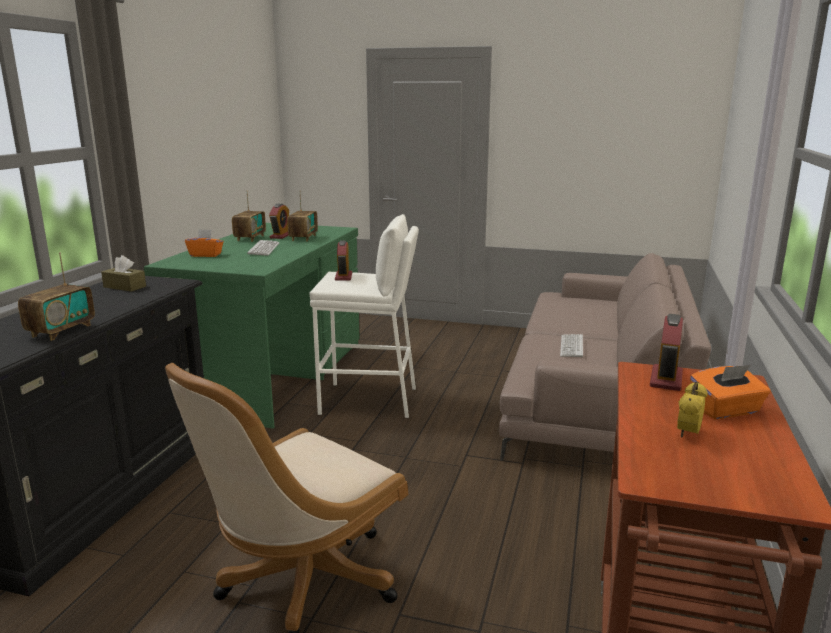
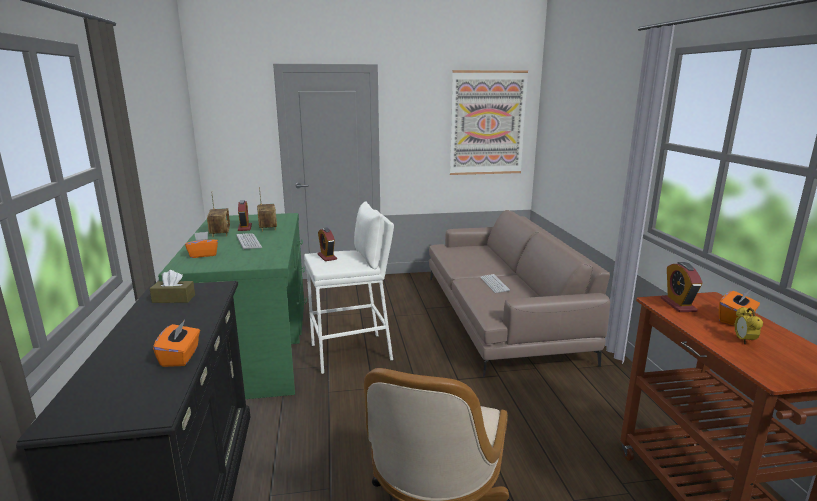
camera: 25 degrees left, 0 degrees up
(61, 331) = (180, 357): radio -> orange tissue box
(644, 128) = (487, 123): none -> picture

